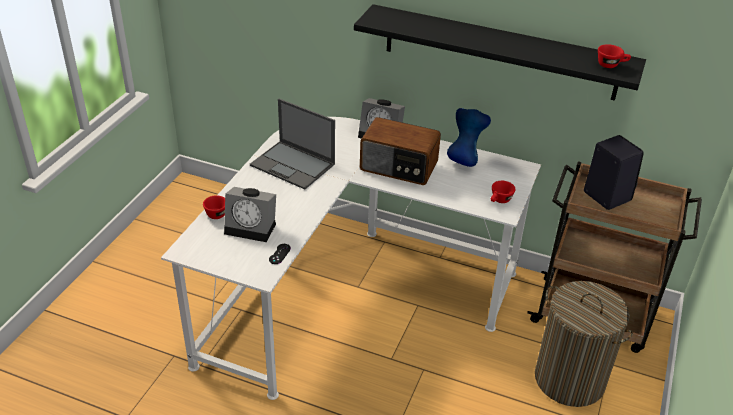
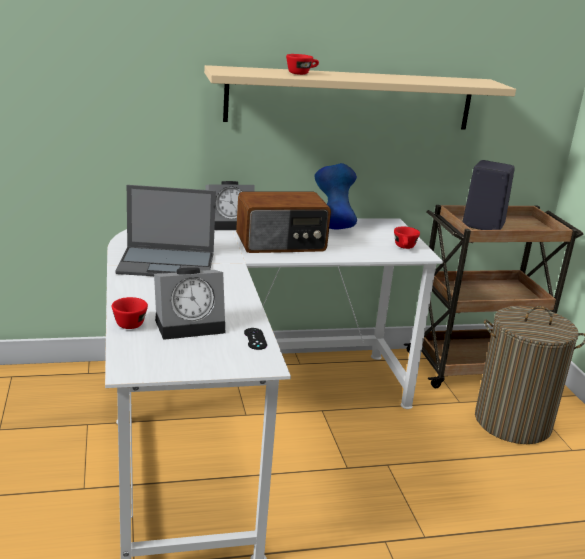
camera: 35 degrees left, 15 degrees down
(499, 52) = (351, 99): black shelf -> beige shelf
(611, 65) = (476, 82): red cup -> red cup (301, 73)

